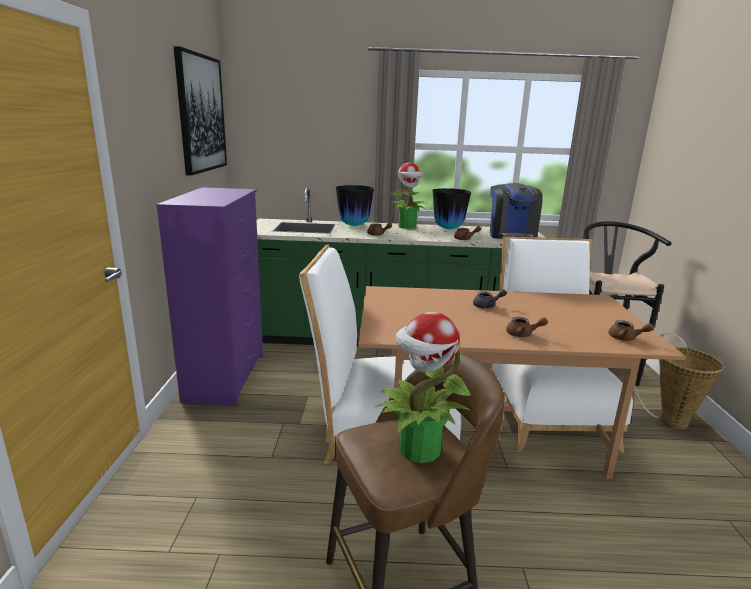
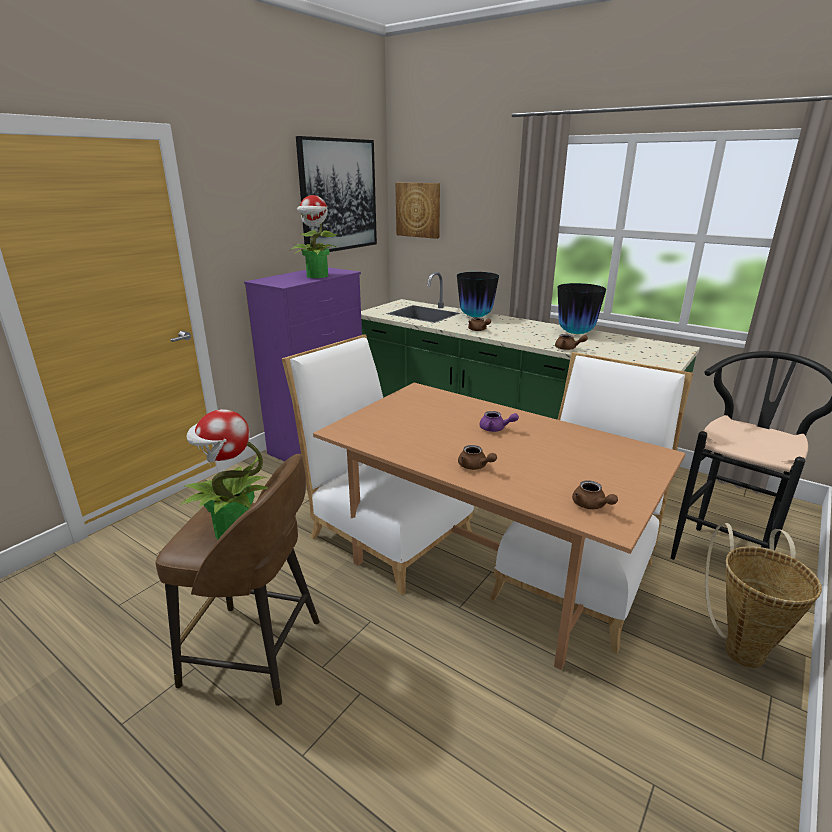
camera: 35 degrees right, 5 degrees up
(265, 131) = (418, 210): none -> picture
(407, 227) = (531, 325): potted plant -> potted plant (317, 276)
(487, 306) = (495, 429): grey teapot -> purple teapot
(511, 235) = (641, 353): coffee machine -> none

